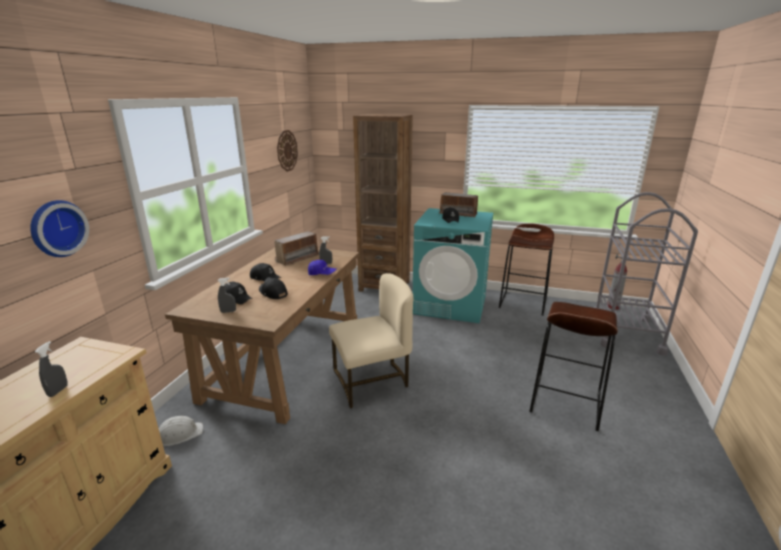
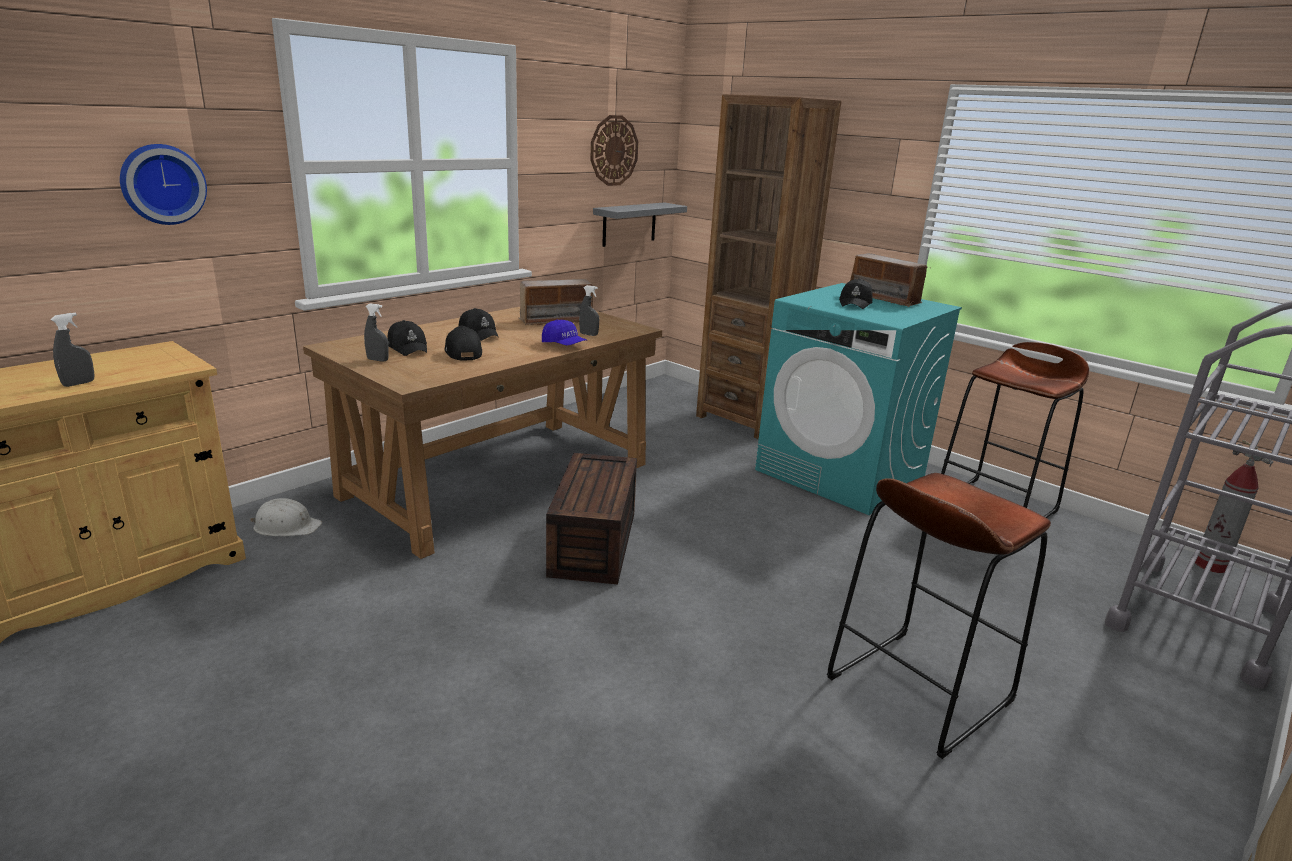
camera: 25 degrees right, 0 degrees up
(298, 191) = (629, 224): none -> grey shelf
(372, 381) = (595, 544): beige chair -> brown storage box

